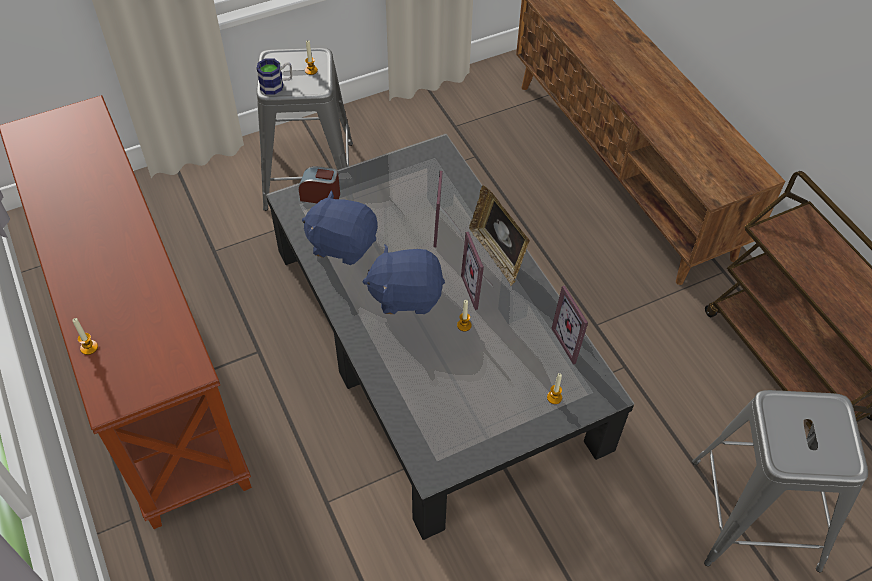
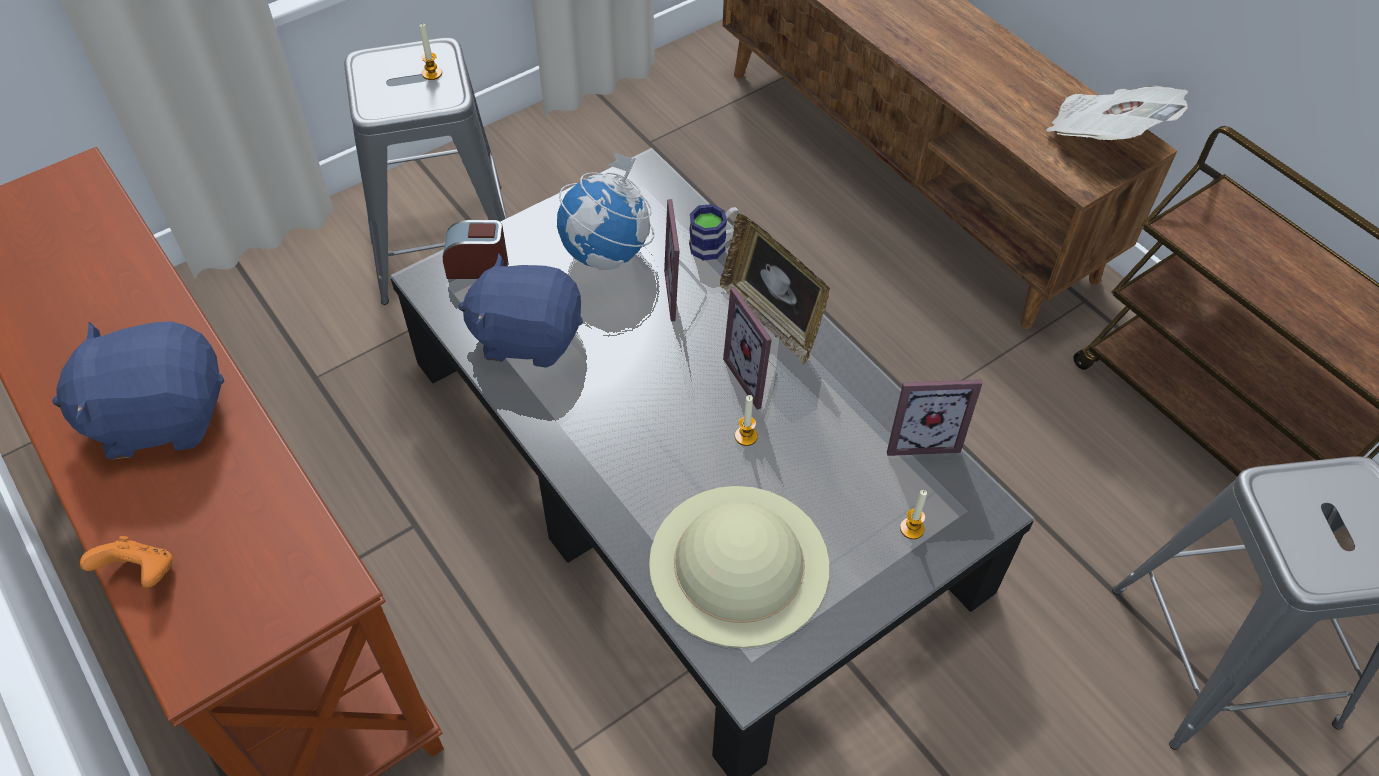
camera: 10 degrees left, 0 degrees up
(89, 347) = (141, 573): candle -> orange game controller
(277, 85) = (382, 102): mug -> mug (714, 243)
(403, 198) = (607, 253): none -> globe
(406, 295) = (644, 402): blue plush toy -> blue plush toy (160, 416)
(442, 402) = (738, 564): none -> beige hat
(574, 342) = (920, 436): picture frame -> picture frame turned 60 degrees counterclockwise
(738, 165) = (1104, 136): none -> newspaper

